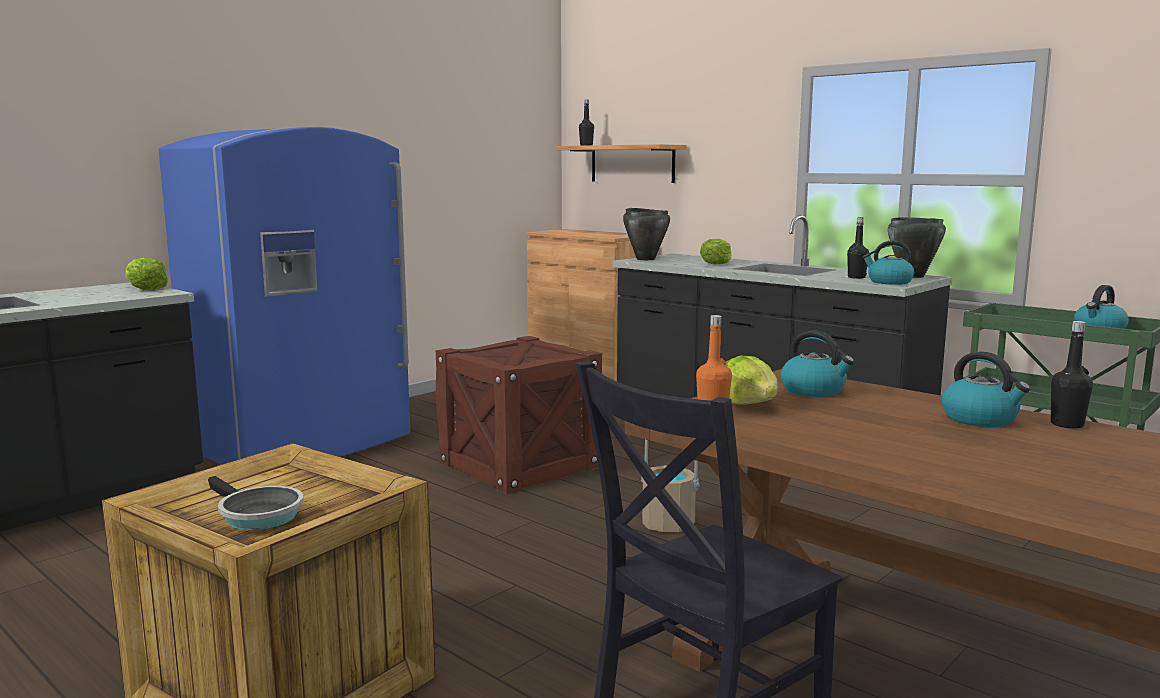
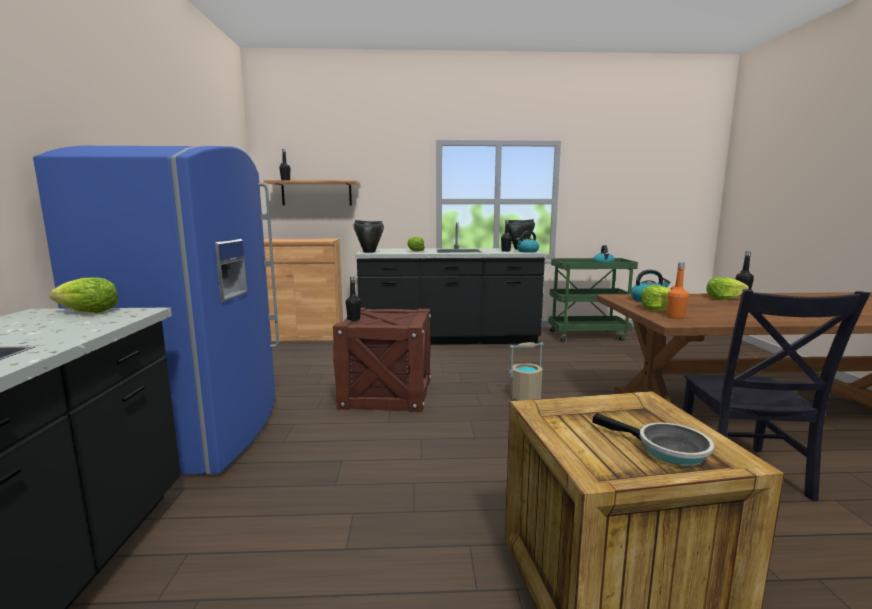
camera: 45 degrees left, 0 degrees up
(257, 515) = (666, 449): frying pan -> frying pan turned 45 degrees clockwise
(484, 348) = (353, 319): none -> black bottle
(980, 419) = (723, 298): kettle -> lettuce

